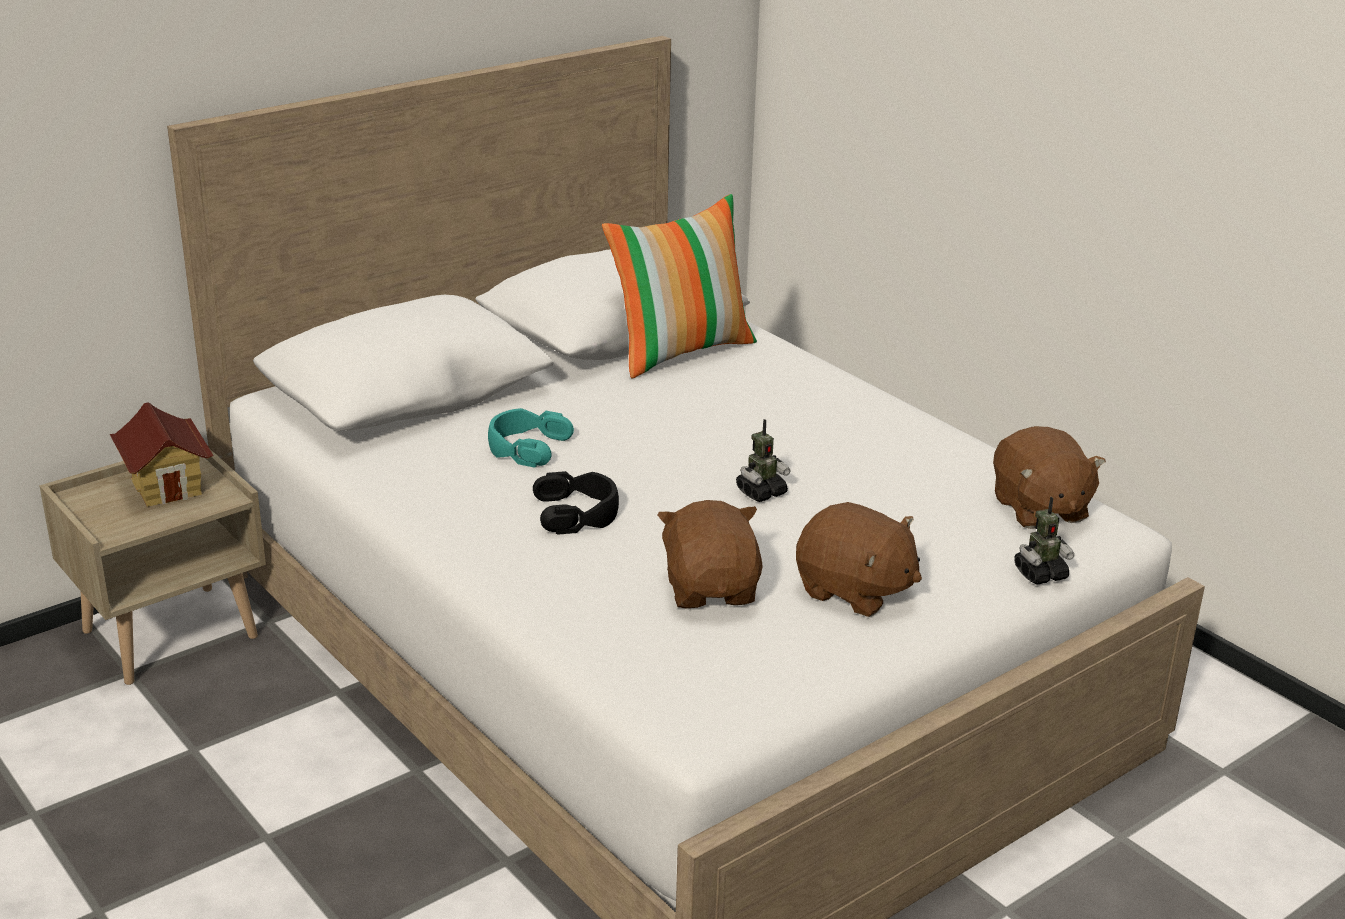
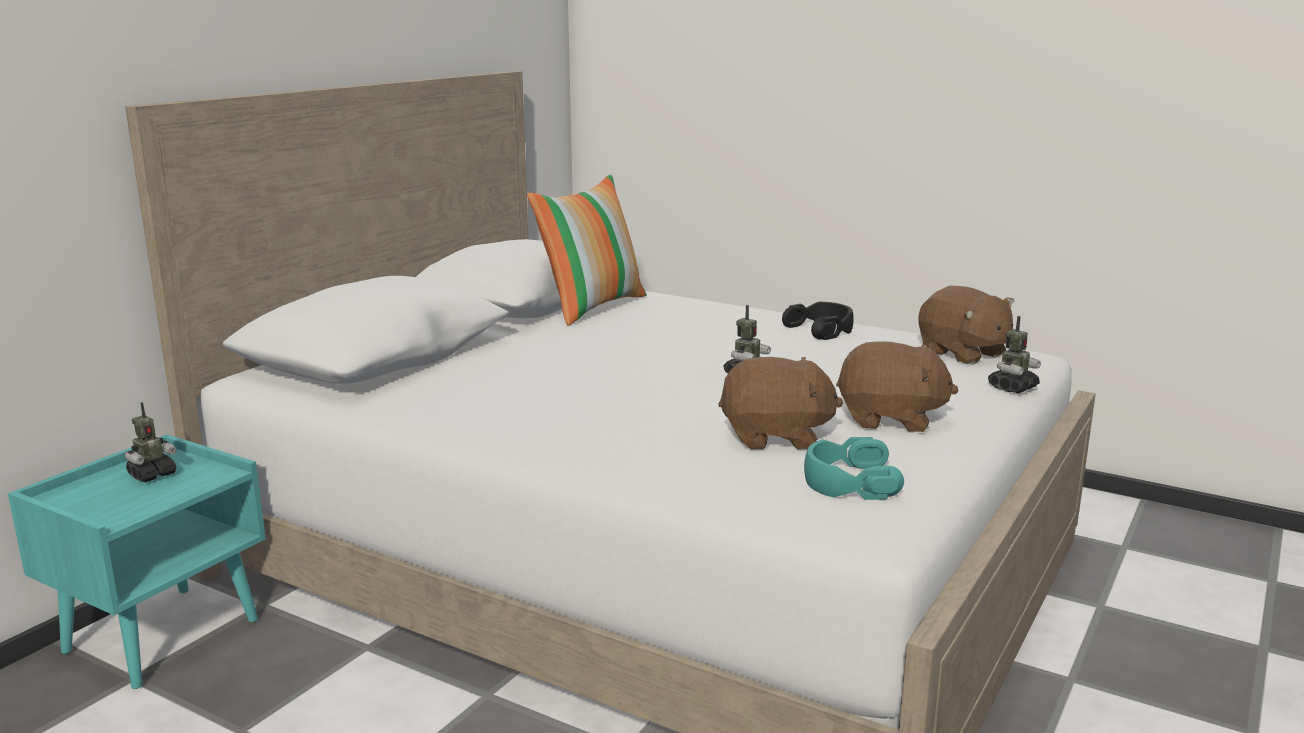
camera: 20 degrees left, 10 degrees down
(167, 486) = (152, 475): toy house -> toy robot
(171, 633) = (162, 634): beige nightstand -> turquoise nightstand
(526, 447) = (520, 375): turquoise headphones -> turquoise headphones (849, 481)
(577, 513) = (607, 408): black headphones -> black headphones (821, 329)
(711, 589) = (776, 437): brown plush toy -> brown plush toy turned 120 degrees clockwise

